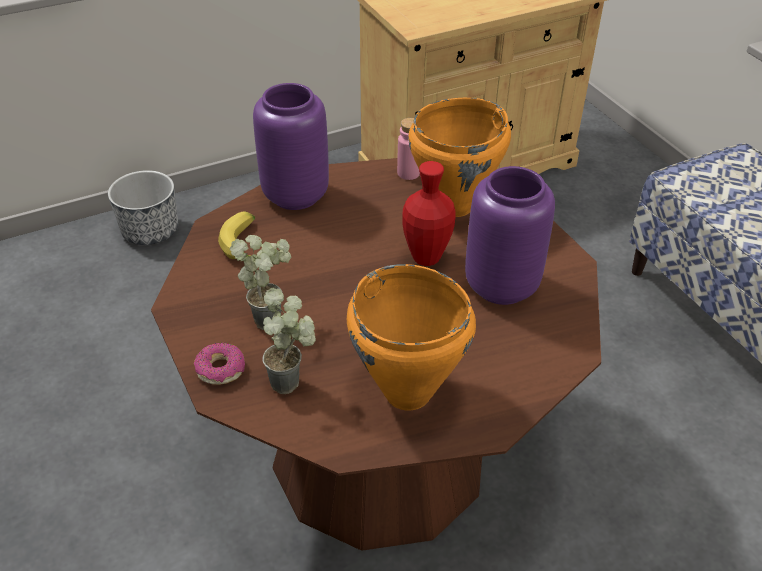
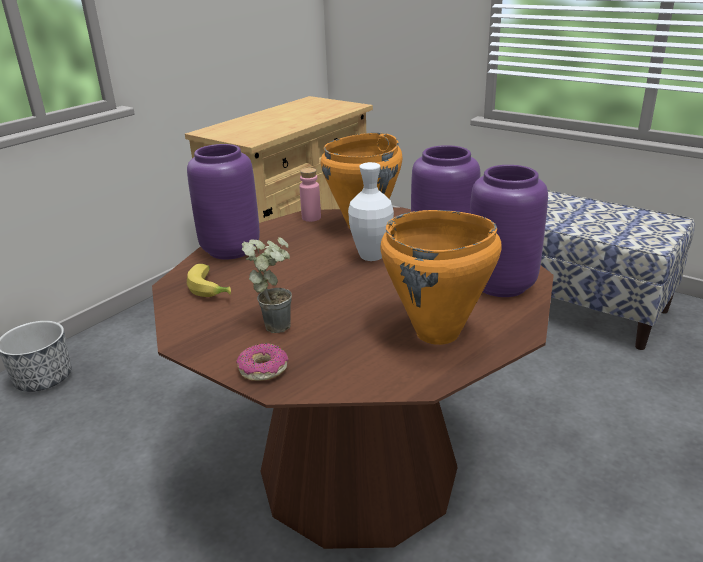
camera: 25 degrees left, 15 degrees down
(294, 382) = (338, 357): potted plant -> none
(426, 258) = (371, 256): red vase -> white vase
(530, 354) = (502, 284): none -> purple vase

